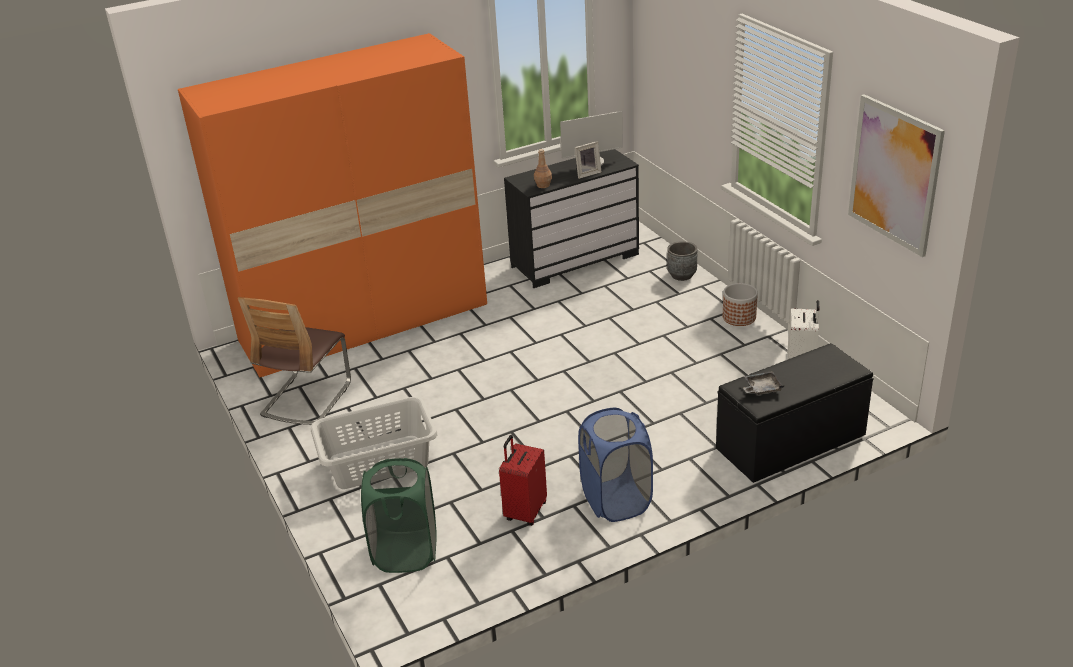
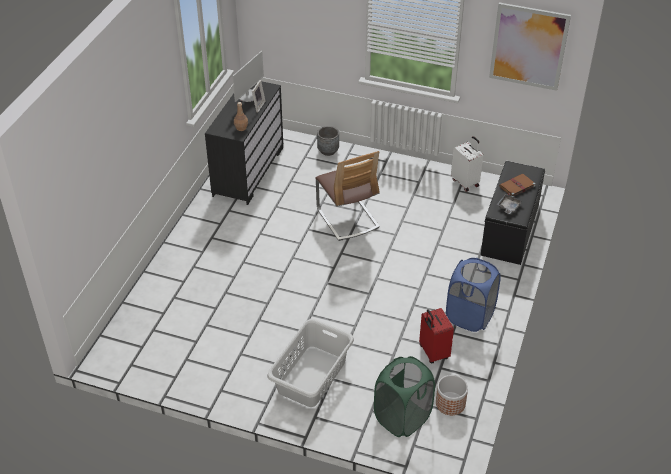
camera: 45 degrees left, 10 degrees up
(307, 399) = (205, 365): chair -> chair (347, 218)
(365, 323) = (166, 289): orange wardrobe -> none
(738, 317) = (395, 165): planter -> planter (450, 404)
(804, 373) = (516, 186): none -> brown book

